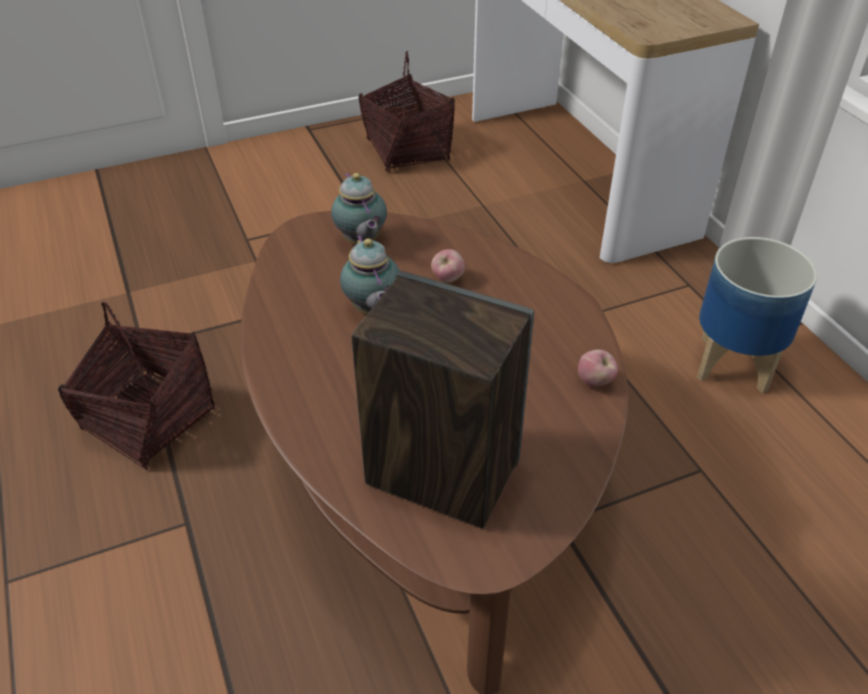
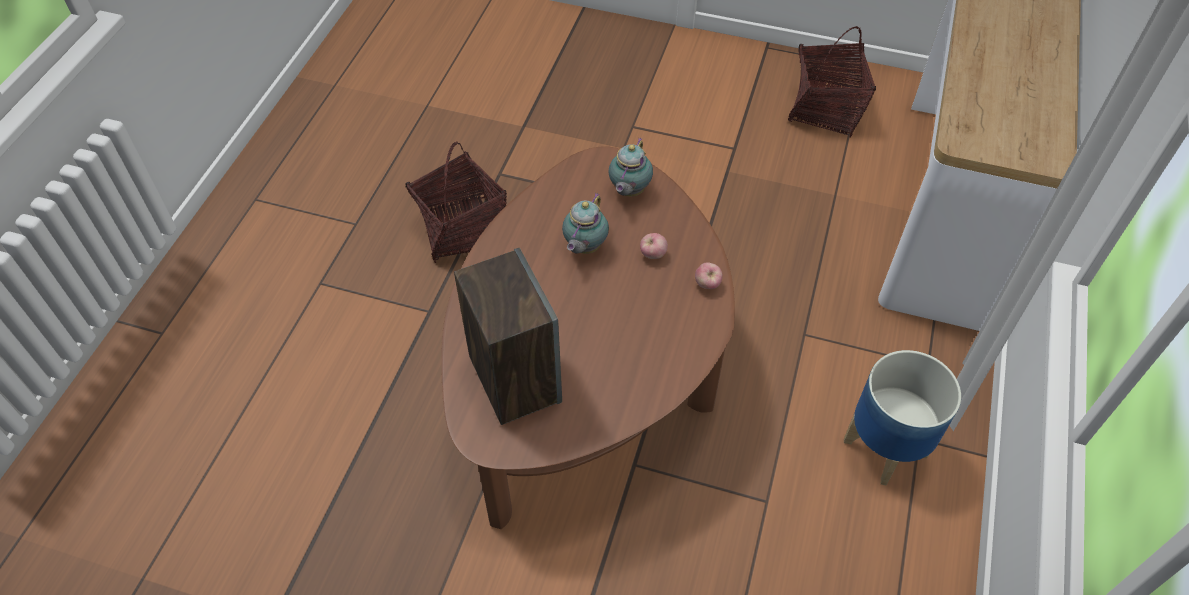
camera: 40 degrees right, 10 degrees up
(595, 381) = (663, 386): apple -> apple (707, 284)

